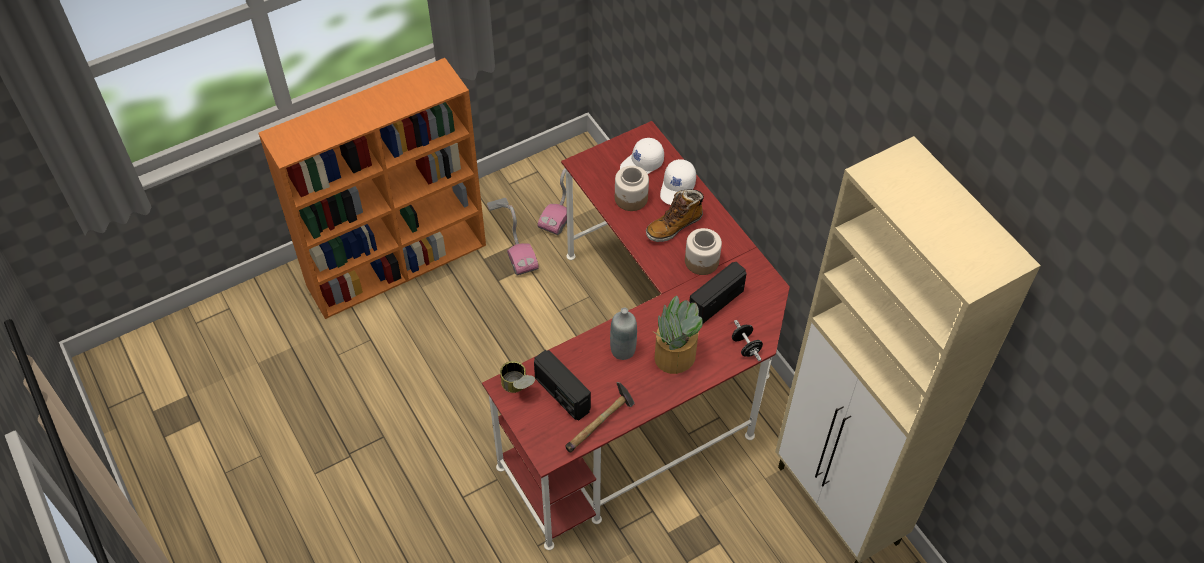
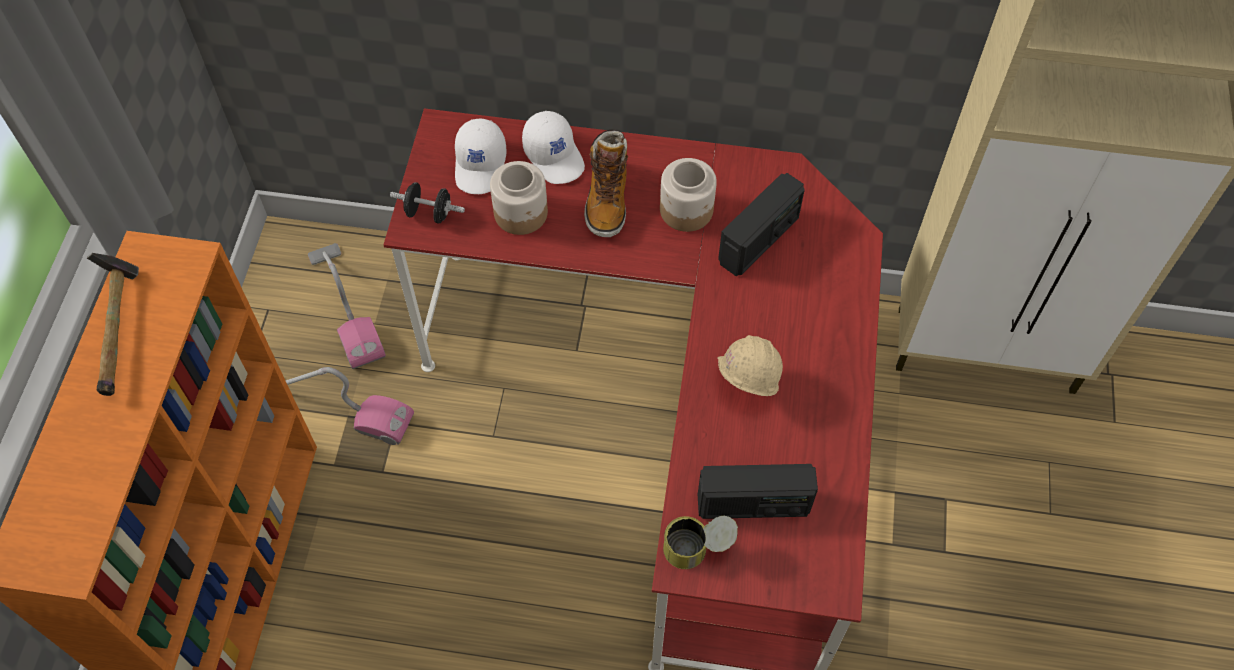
camera: 50 degrees left, 5 degrees up
(600, 424) = (835, 491): hammer -> hammer (118, 330)
(623, 350) = (744, 386): grey bottle -> beige hard hat
(674, 356) = (800, 338): potted plant -> none
(715, 303) = (759, 240): radio -> radio turned 135 degrees counterclockwise
(746, 347) = (849, 255): black dumbbell -> black dumbbell (429, 213)

